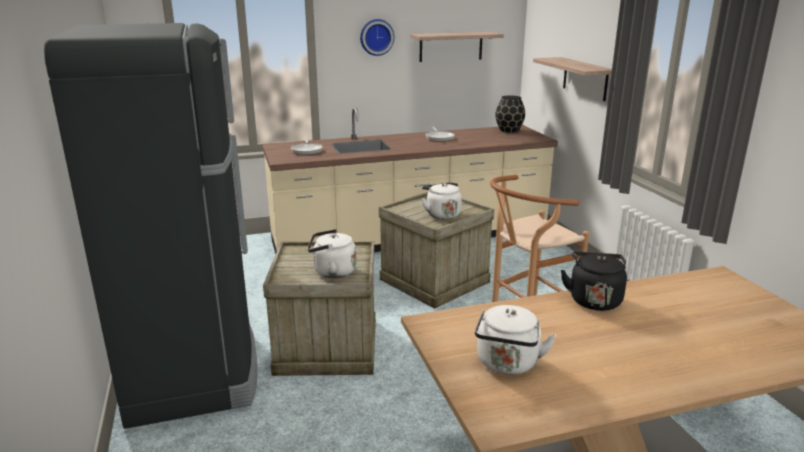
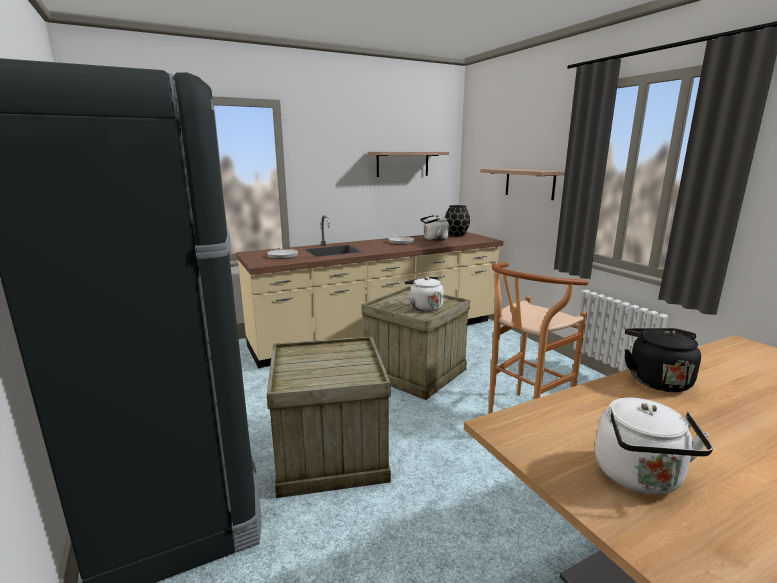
camera: 10 degrees left, 5 degrees down
(332, 272) = (340, 372): white kettle -> white kettle (434, 239)
(376, 37) = (339, 153): wall clock -> none

